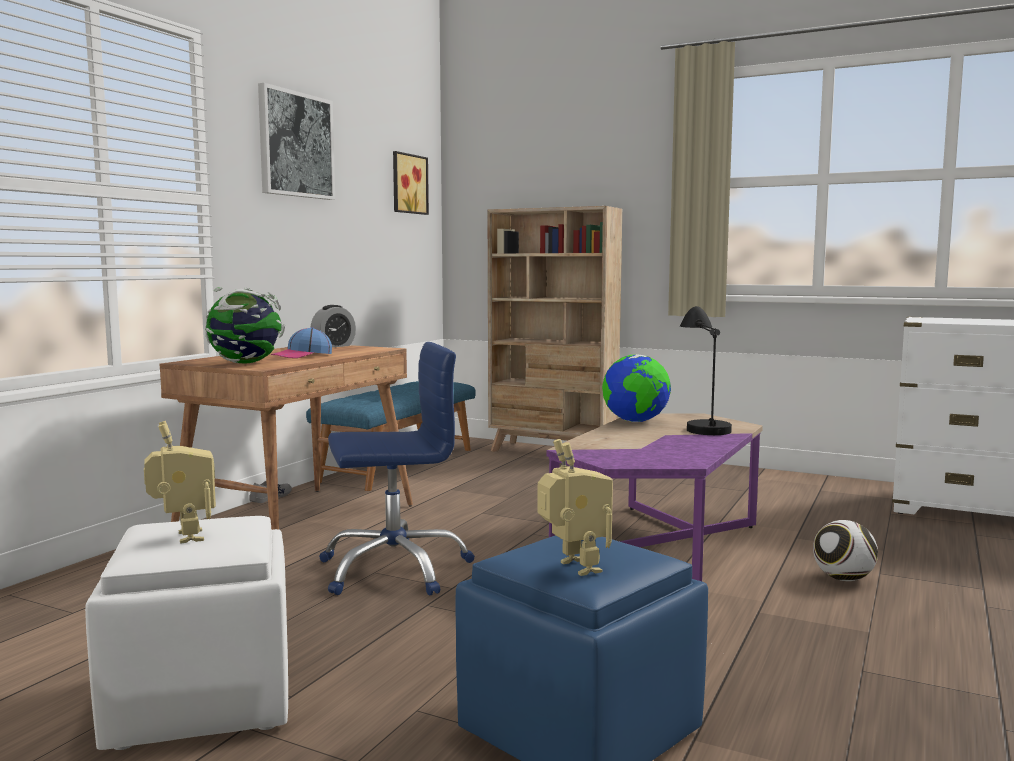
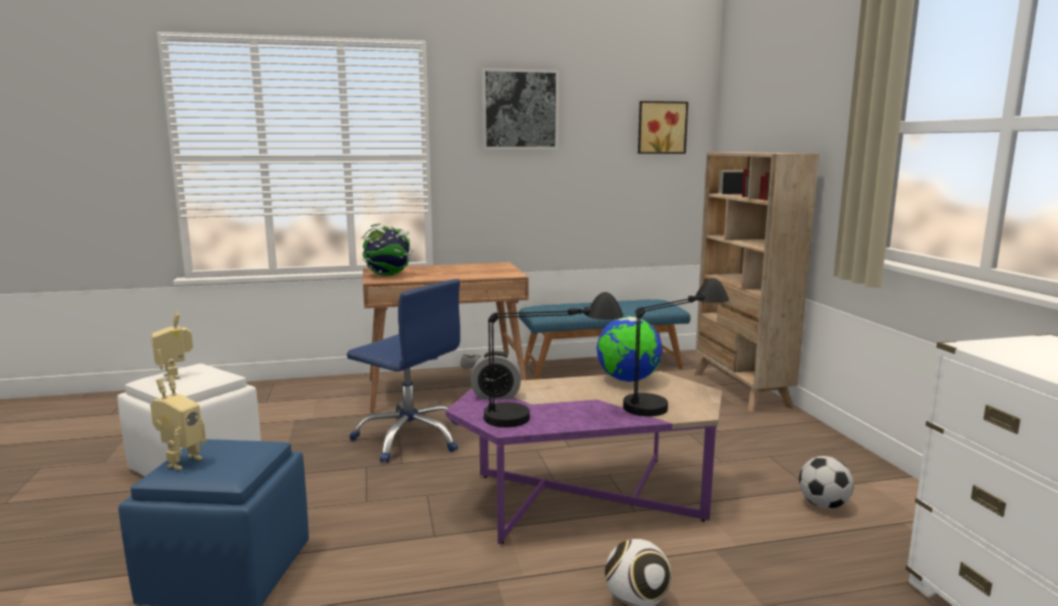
camera: 50 degrees right, 5 degrees up
(183, 537) = (176, 376): toy robot -> toy robot turned 120 degrees clockwise
(302, 355) = (443, 273): cap -> none
(333, 346) = (501, 267): alarm clock -> alarm clock (496, 396)
(680, 450) = (547, 415): none -> black table lamp
(773, 496) = (824, 505): none -> football

